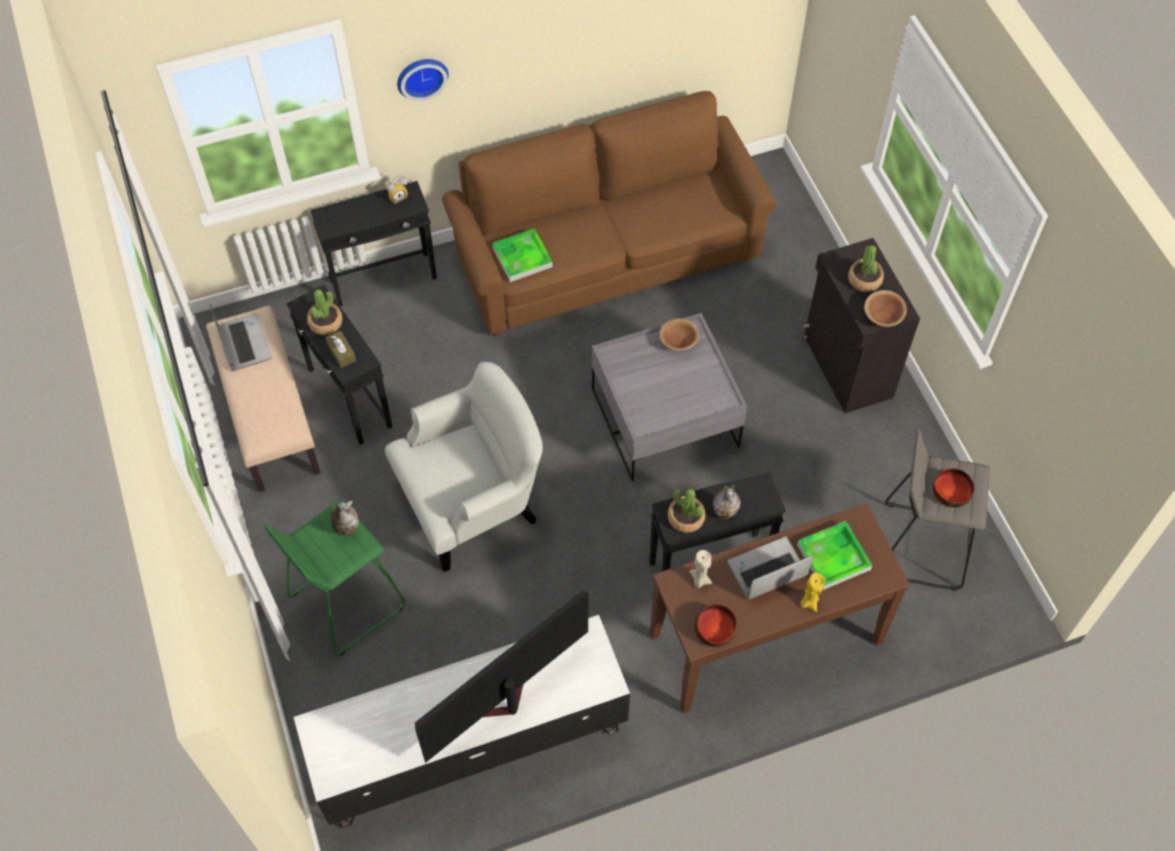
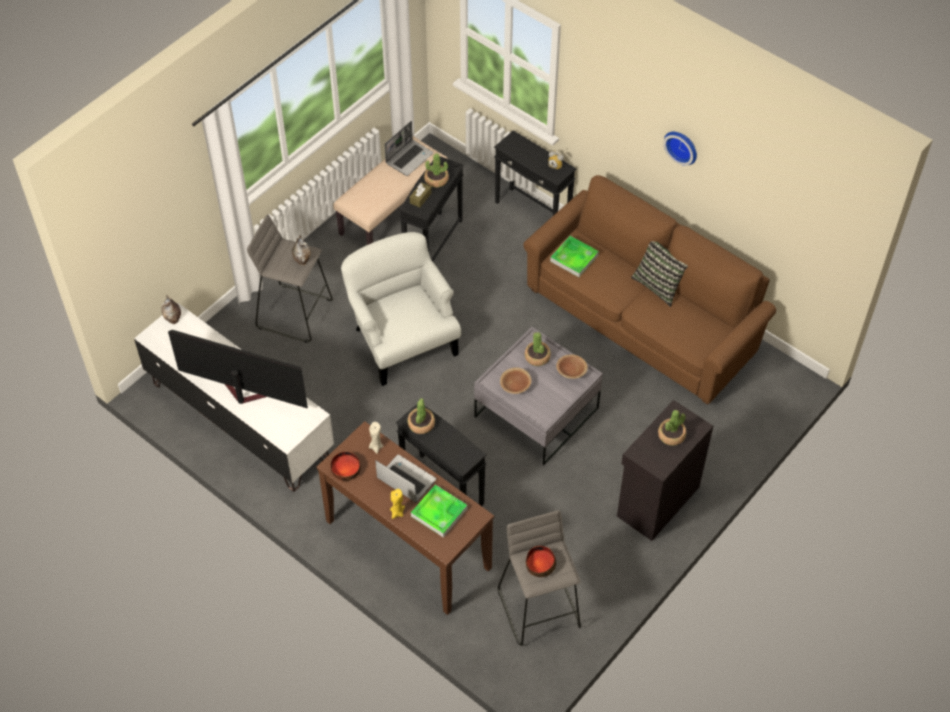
camera: 60 degrees right, 5 degrees down
(346, 601) = (294, 313): green stool -> grey stool
(421, 76) = (595, 100): wall clock -> wall clock (682, 146)
(472, 502) = (402, 340): white armchair -> white armchair turned 150 degrees counterclockwise
(614, 202) = (659, 285): none -> pillow
(637, 362) = (537, 357): none -> potted plant
(725, 512) = (439, 443): vase -> vase (174, 320)
(883, 315) = (649, 458): brown bowl -> brown bowl (515, 385)

